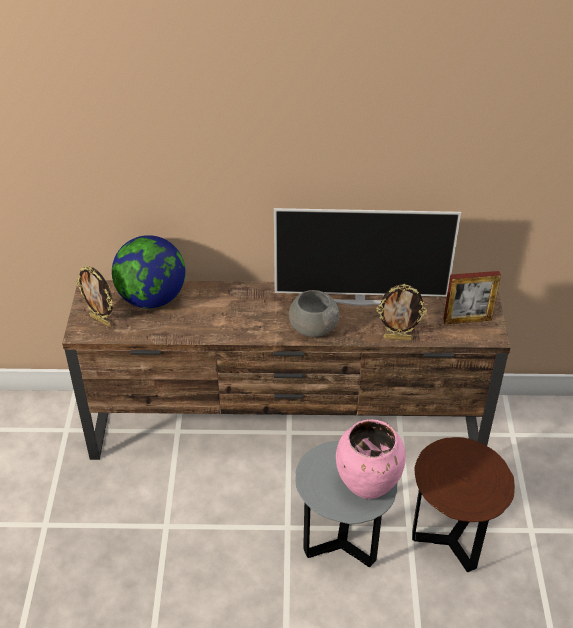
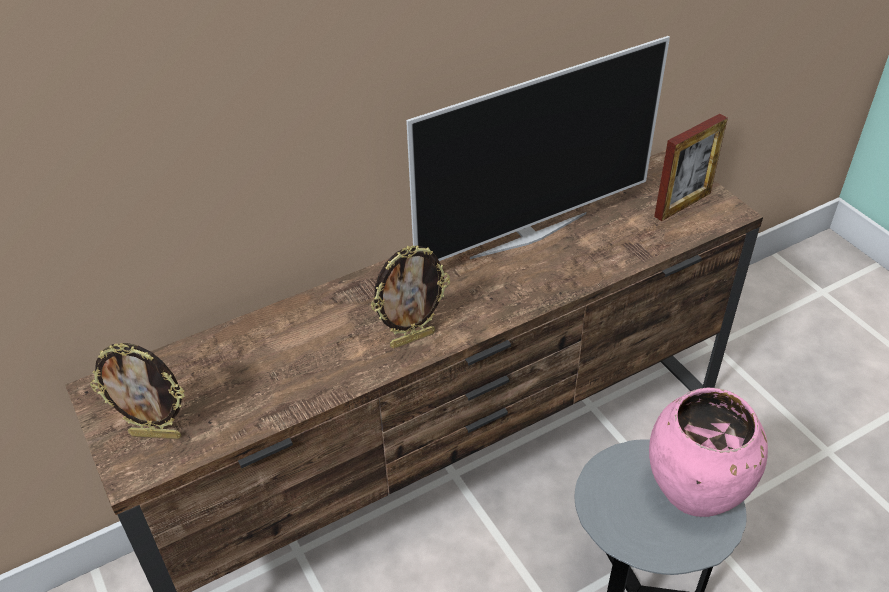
camera: 30 degrees left, 0 degrees up
(152, 298) = (218, 360): globe -> none
(313, 327) = (499, 299): grey bowl -> none
(398, 338) = (622, 263): picture frame -> picture frame (412, 338)
(451, 541) = (757, 515): brown side table -> none

